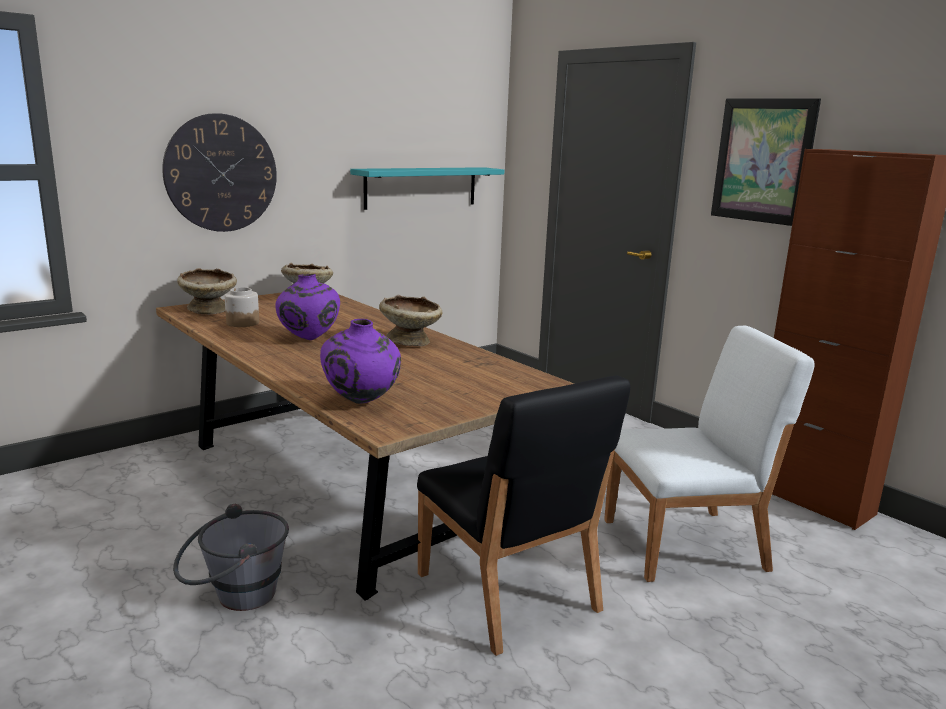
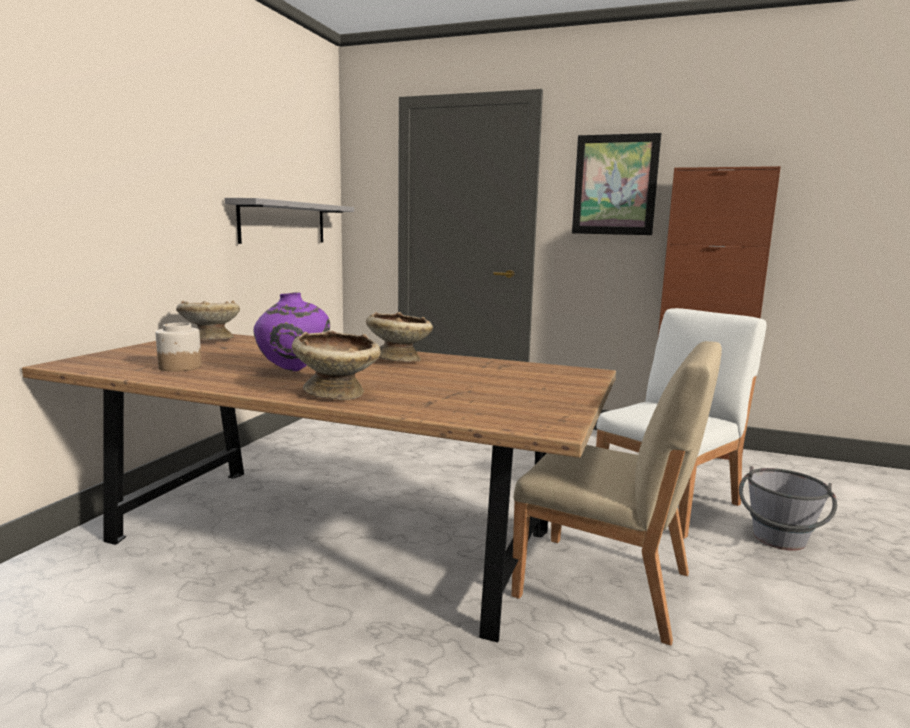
camera: 30 degrees left, 5 degrees down
(210, 310) = (109, 361): beige bowl -> beige bowl (338, 393)
(221, 173) = (95, 191): wall clock -> none
(234, 597) = (355, 698): grey bucket -> grey bucket (779, 543)
(361, 402) = (475, 411): purple vase -> none
(421, 187) = (283, 223): turquoise shelf -> grey shelf
(508, 593) = (606, 585): black chair -> beige chair

